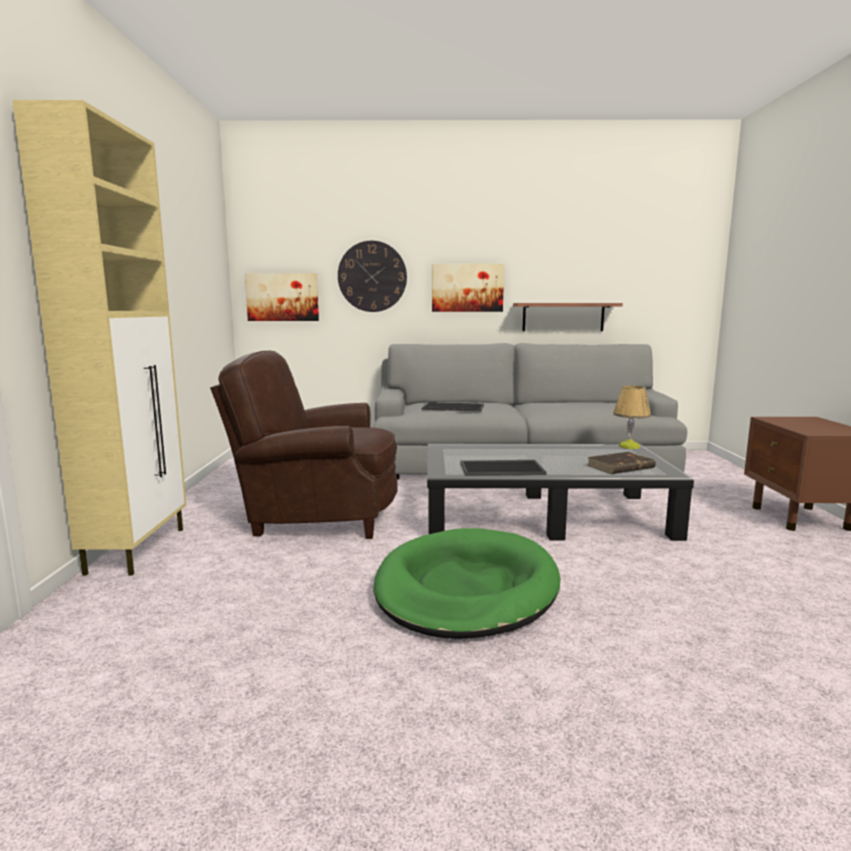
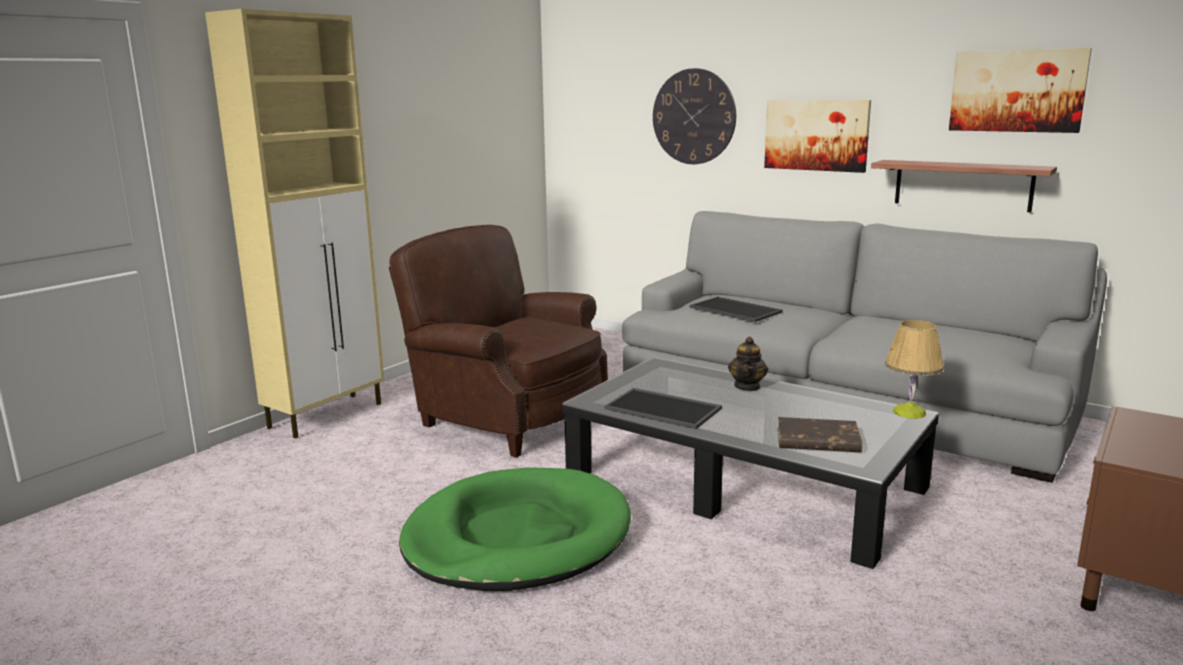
camera: 35 degrees right, 5 degrees up
(282, 297) = (594, 141): picture -> picture (1017, 91)
(522, 449) = (747, 386): none -> teapot

